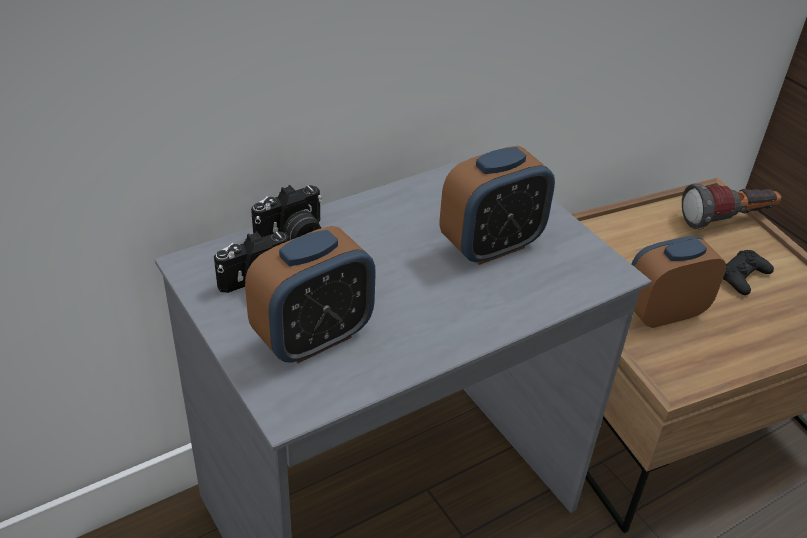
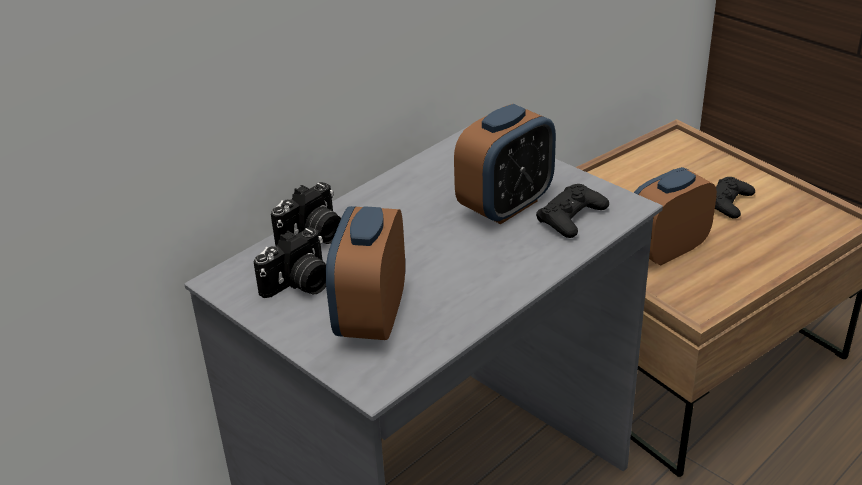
camera: 10 degrees left, 5 degrees down
(313, 338) = (371, 318): alarm clock -> alarm clock turned 150 degrees clockwise
(553, 273) = (571, 217): none -> black game controller
(727, 220) = (698, 156): flashlight -> none

